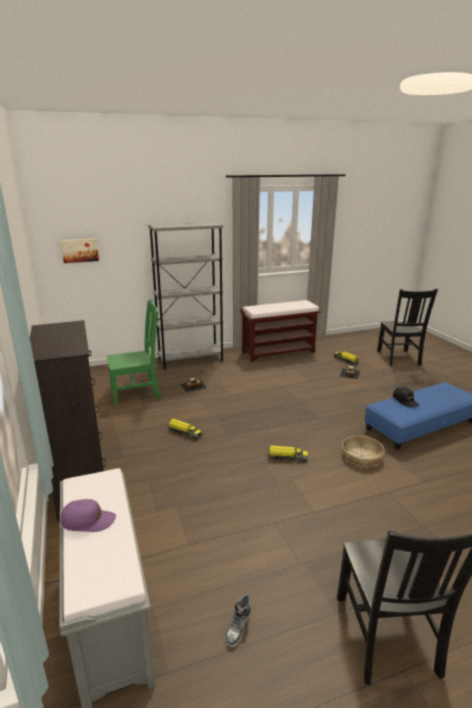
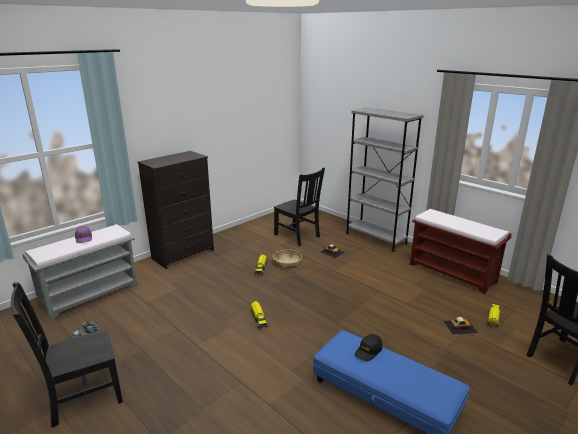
camera: 65 degrees right, 0 degrees up
(80, 250) = (325, 119): picture -> none
(137, 393) = (298, 236): green chair -> black chair
(361, 456) = (288, 358): basket -> basket (287, 263)

